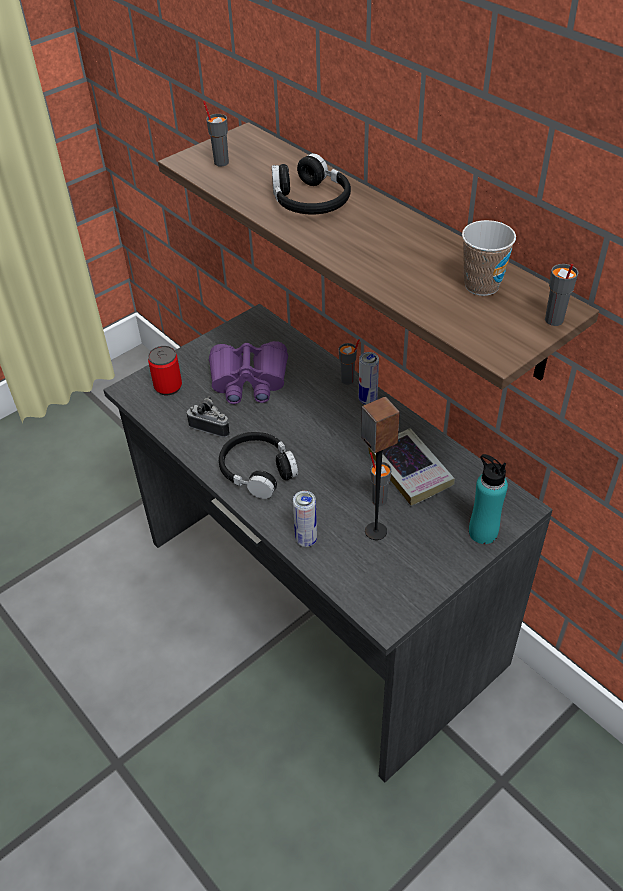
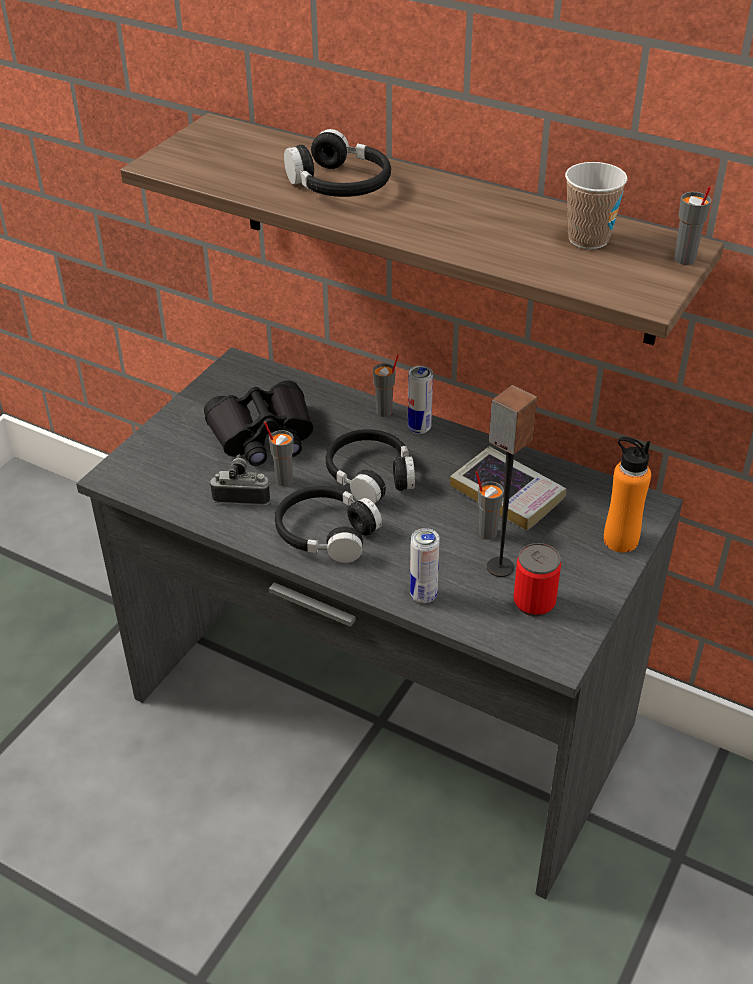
camera: 20 degrees left, 5 degrees down
(168, 386) = (162, 463): can -> can (534, 602)
(221, 162) = (203, 159): grey cup -> grey cup (283, 480)
(249, 380) = (263, 436): purple binoculars -> black binoculars
(313, 431) = (371, 475): none -> black headphones
(482, 532) = (620, 540): turquoise bottle -> orange bottle

